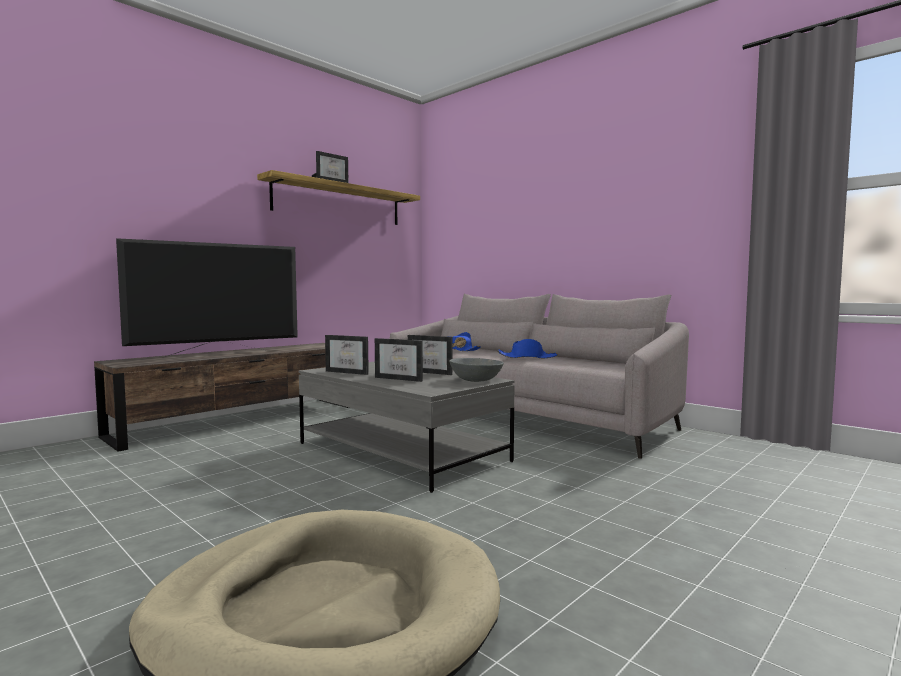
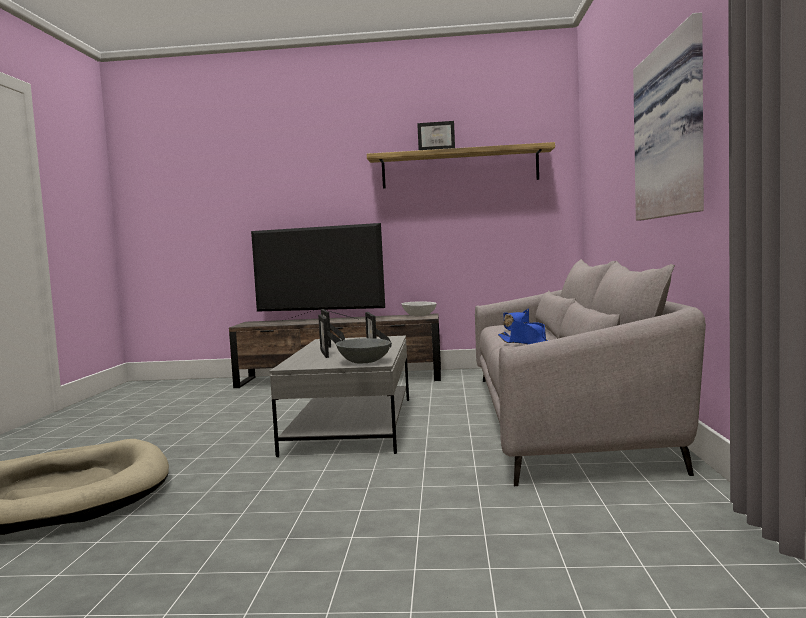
camera: 50 degrees right, 0 degrees up
(316, 345) = (419, 315): none -> white bowl
(626, 207) = (674, 130): none -> picture

